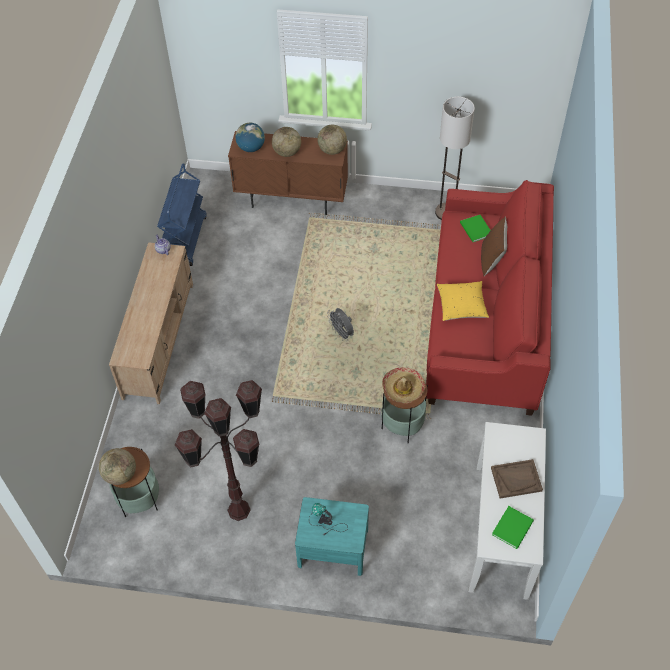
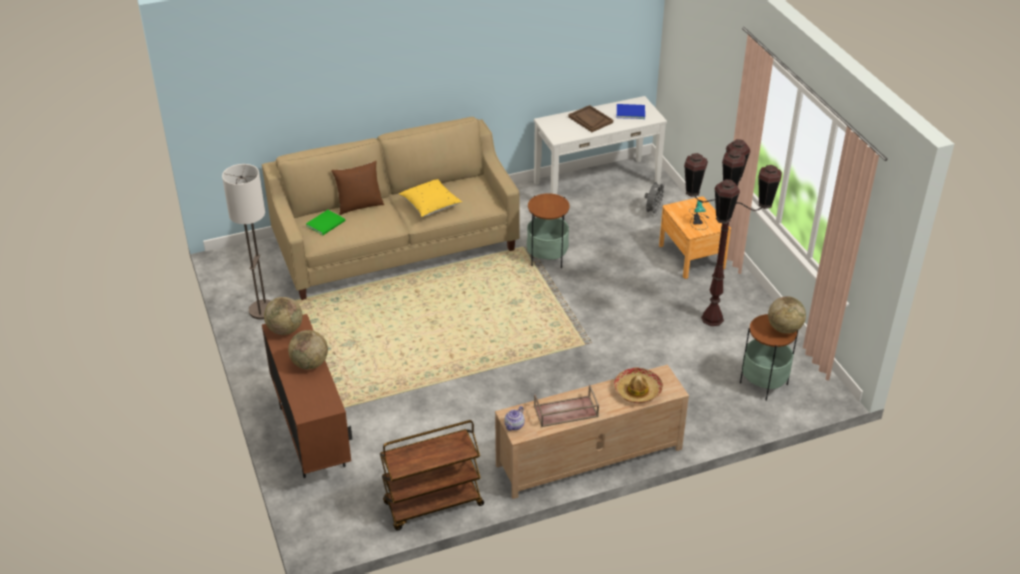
camera: 120 degrees left, 15 degrees down
(152, 283) = (565, 412): none -> brown tray
(185, 239) = (433, 505): blue cart -> brown cart
(251, 148) = (320, 396): globe -> none
(333, 547) = (691, 256): turquoise nightstand -> brown nightstand
(342, 333) = (477, 327): grey fan -> grey fan (653, 212)
(403, 388) = (549, 206): hat -> hat (637, 390)
(485, 321) = (395, 245): red sofa -> beige sofa
(514, 527) = (629, 112): green book -> blue book

